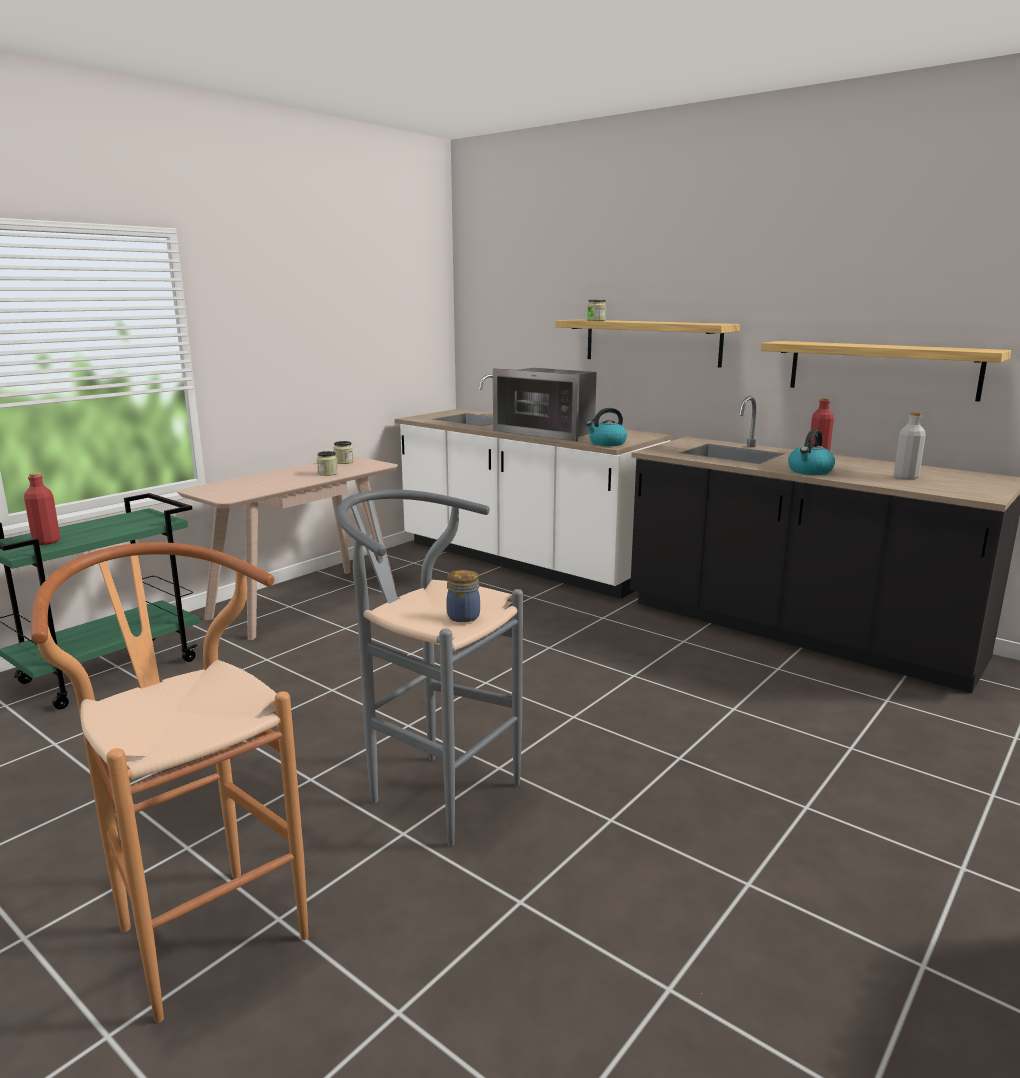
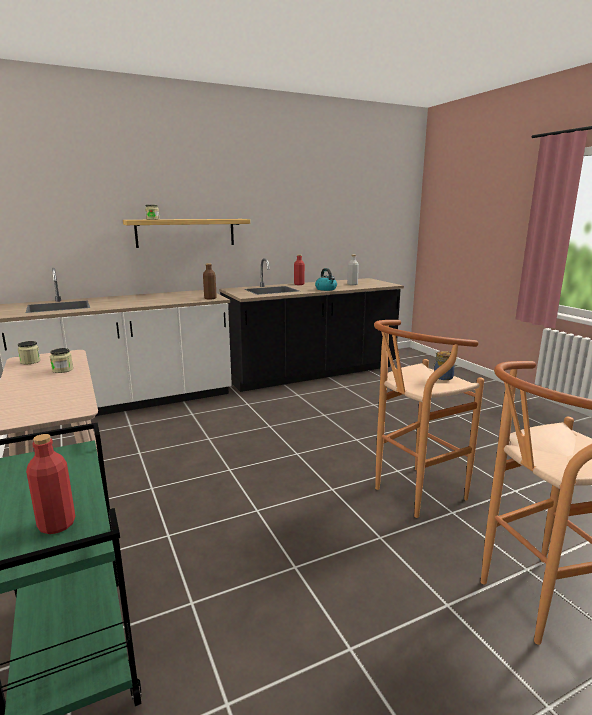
camera: 65 degrees left, 0 degrees up
(432, 790) = (412, 495): grey stool -> brown stool
(548, 432) = (151, 301): microwave -> none
(607, 443) = (210, 298): kettle -> brown bottle
(882, 369) = (312, 238): shelf -> none

